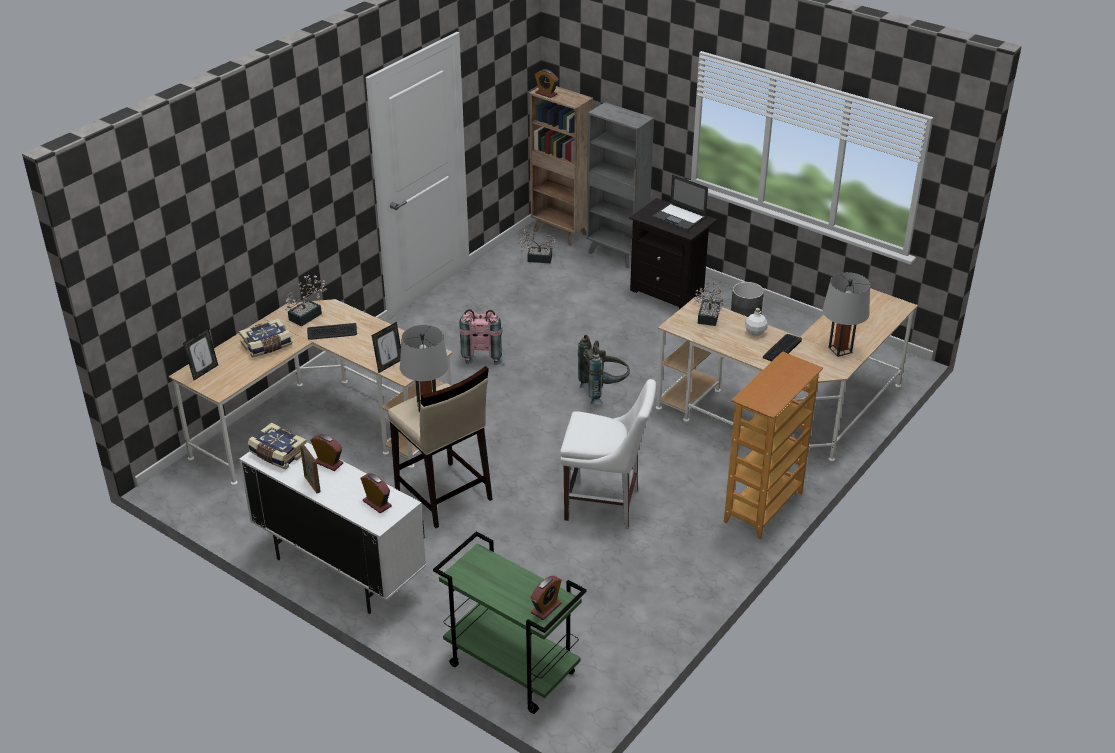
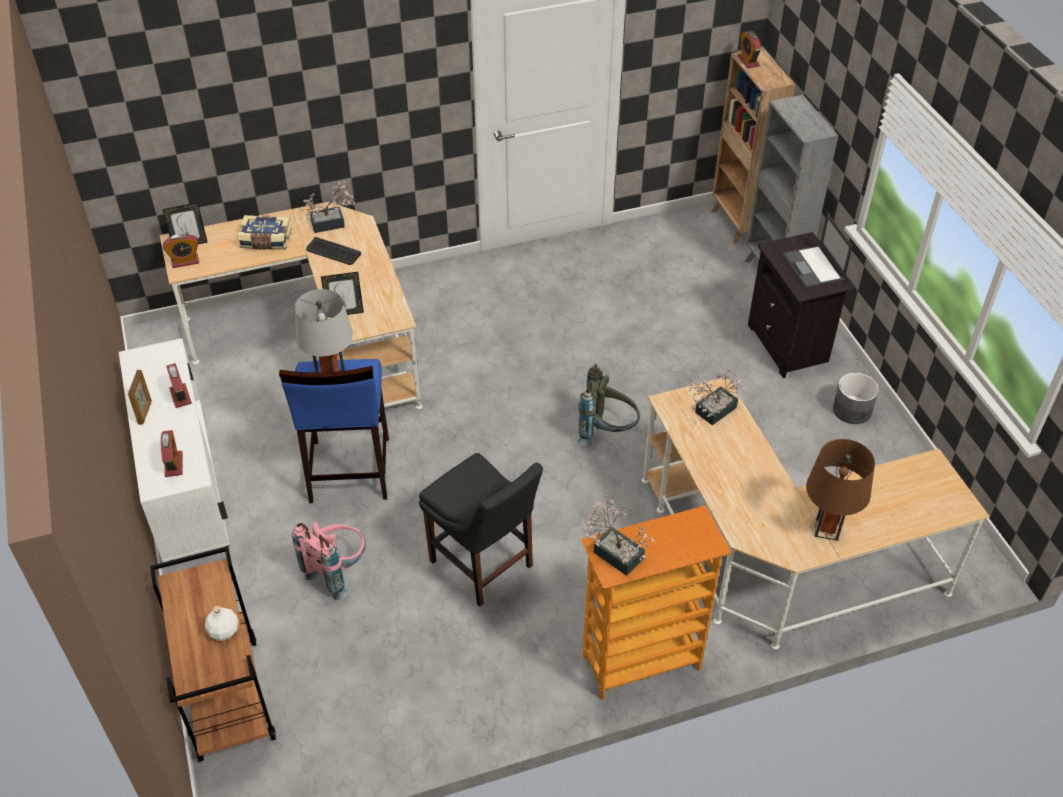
camera: 35 degrees right, 10 degrees up
(278, 454) = (151, 364): book -> none
(443, 495) = (349, 470): beige stool -> blue stool
(483, 354) = (530, 330): pink backpack -> pink backpack (337, 571)
(510, 669) = (227, 697): green cart -> brown cart
(536, 258) = (685, 244): potted plant -> potted plant (614, 552)
(546, 608) = (209, 673): alarm clock -> alarm clock (185, 261)
(606, 505) = (484, 567): white chair -> black chair
(755, 332) = (749, 455): white bottle -> white bottle (224, 631)
(782, 349) = (758, 492): keyboard -> none
(840, 350) = (827, 529): grey table lamp -> brown table lamp

